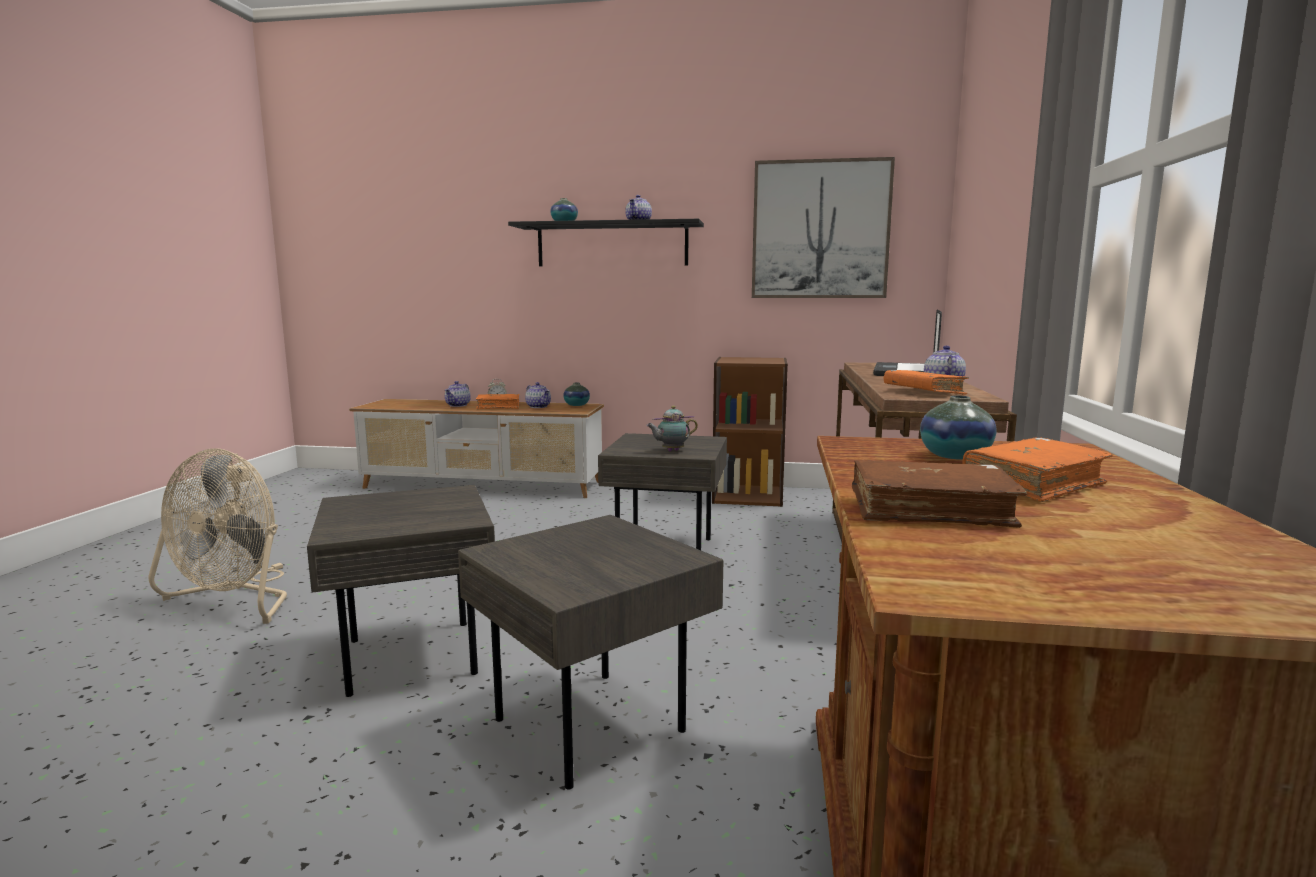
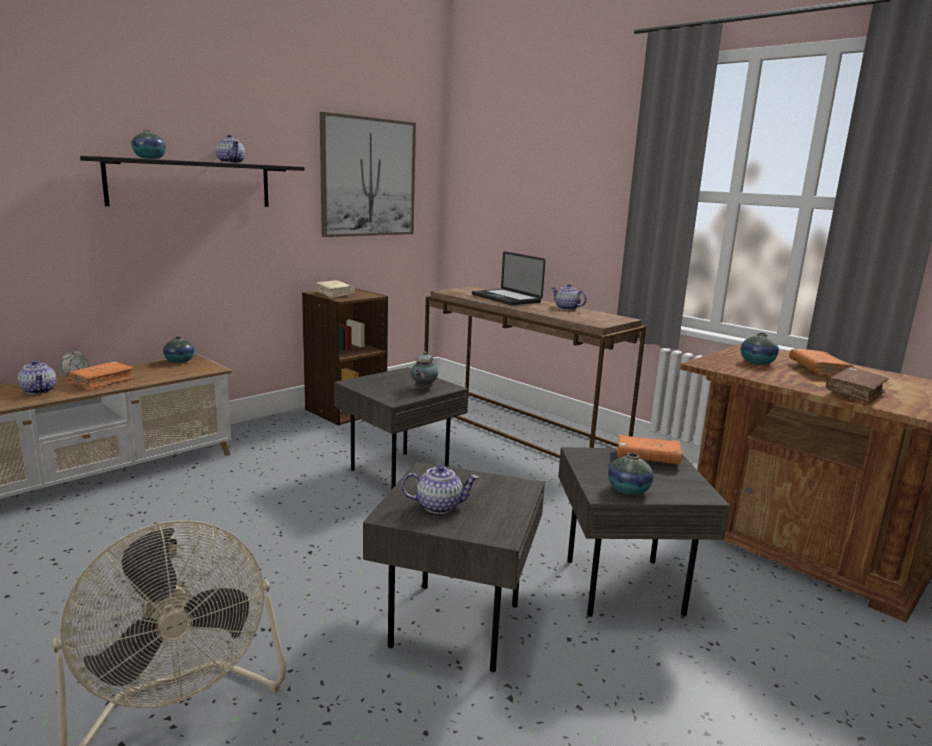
camera: 55 degrees left, 5 degrees up
(521, 557) = (628, 490): none -> vase
(538, 406) = (147, 371): teapot -> teapot (439, 506)
(739, 359) = (335, 294): none -> beige book
(923, 392) = (591, 318): orange book -> orange book (647, 459)

